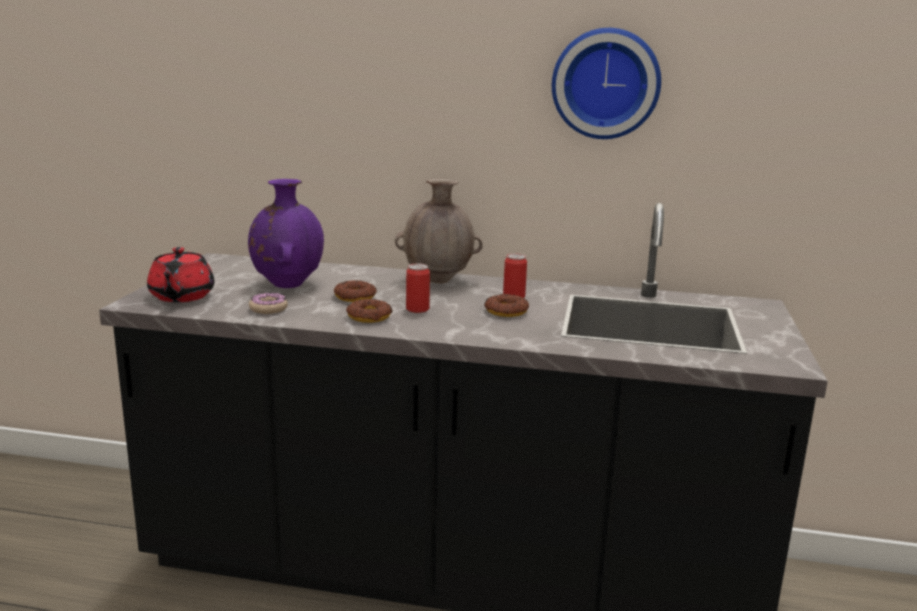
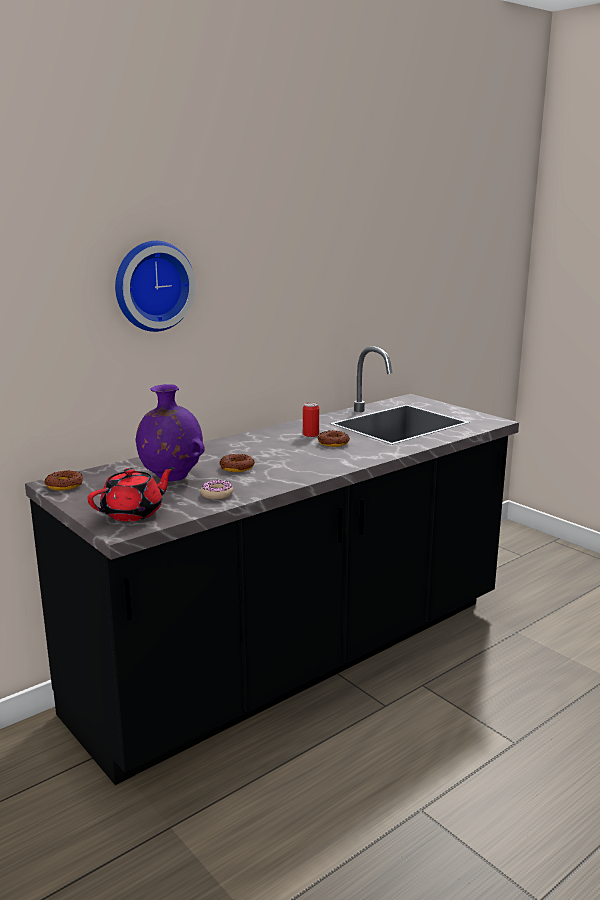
camera: 50 degrees left, 0 degrees up
(181, 296) = (134, 513): red teapot -> red teapot turned 75 degrees counterclockwise
(369, 317) = (284, 473): donut -> donut (64, 485)
(417, 309) = (291, 459): can -> none
(438, 280) = (244, 441): brown vase -> none
(606, 83) = (314, 270): wall clock -> wall clock (152, 286)

